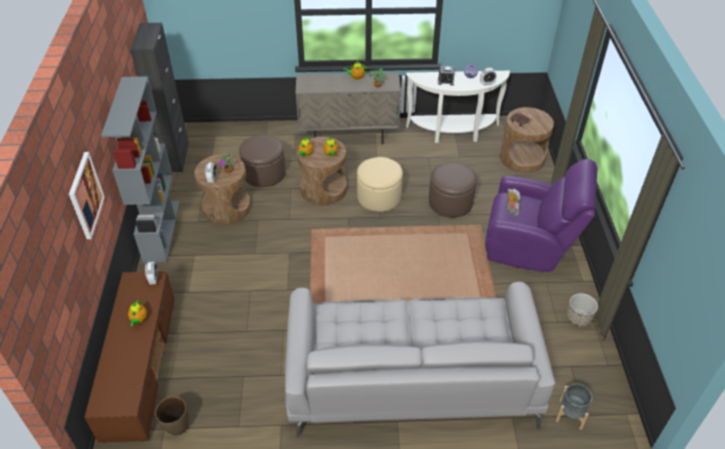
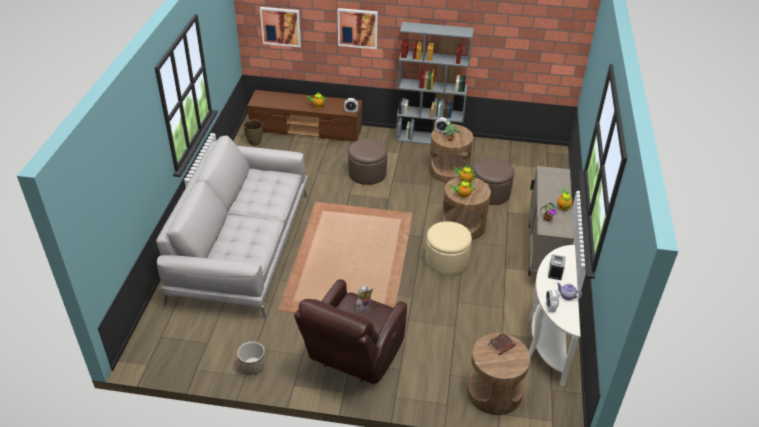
camera: 100 degrees right, 5 degrees down
(55, 298) = (281, 26): none -> picture
(175, 157) = (517, 147): black cabinet -> none
(450, 202) = (429, 310): brown ottoman -> brown ottoman (367, 173)
(530, 246) = (353, 357): purple armchair -> brown armchair
(570, 414) = (165, 328): grey planter -> none

